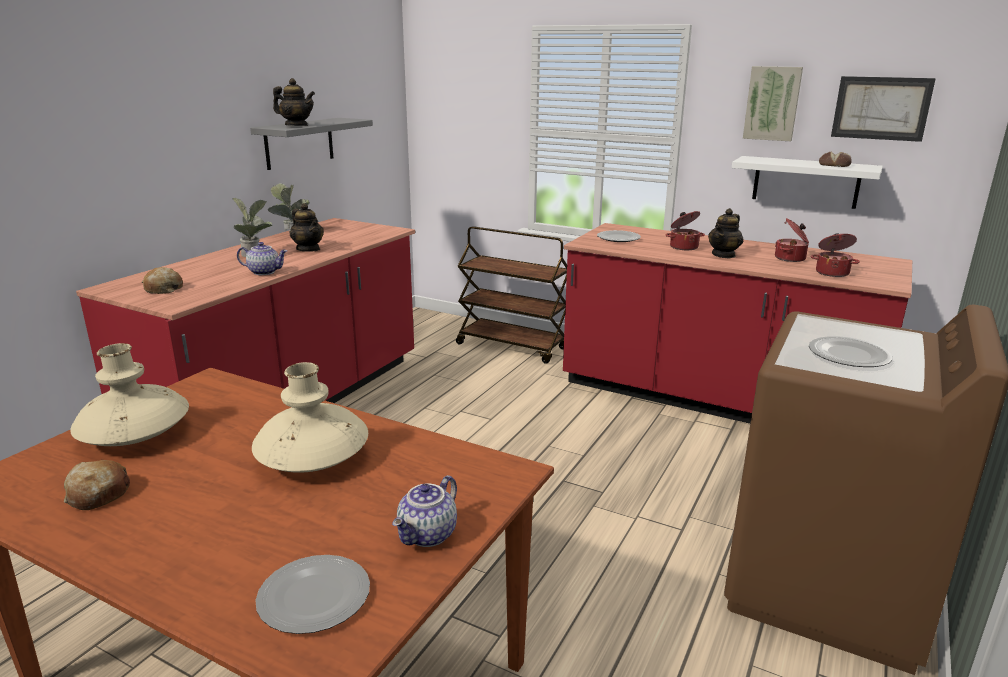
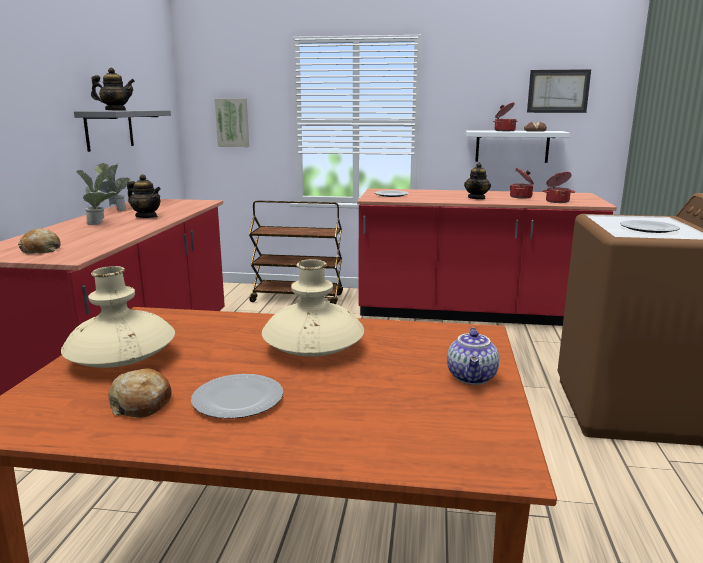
camera: 20 degrees left, 5 degrees down
(265, 272) = (127, 232): teapot -> none
(315, 596) = (438, 429): plate -> plate (238, 399)
(683, 247) = (443, 196): cooking pot -> cooking pot (504, 131)
(772, 103) = (484, 91): picture -> picture (232, 122)

